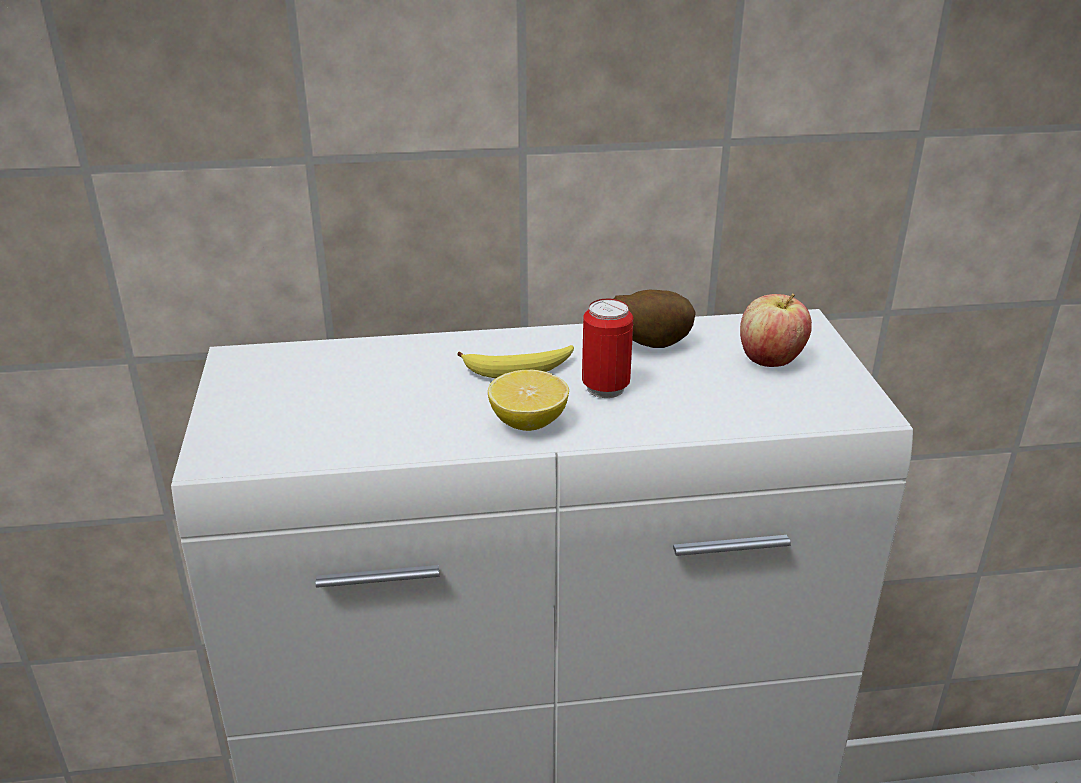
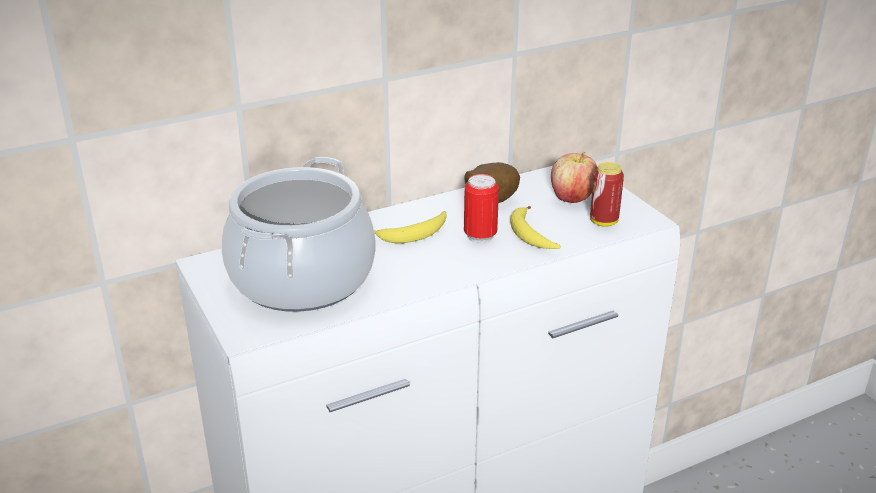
camera: 20 degrees left, 0 degrees up
(337, 399) = (303, 278): none -> cooking pot
(528, 422) = (445, 268): lemon -> none
(677, 401) = (531, 235): none -> banana
(796, 401) = (603, 222): none -> can

